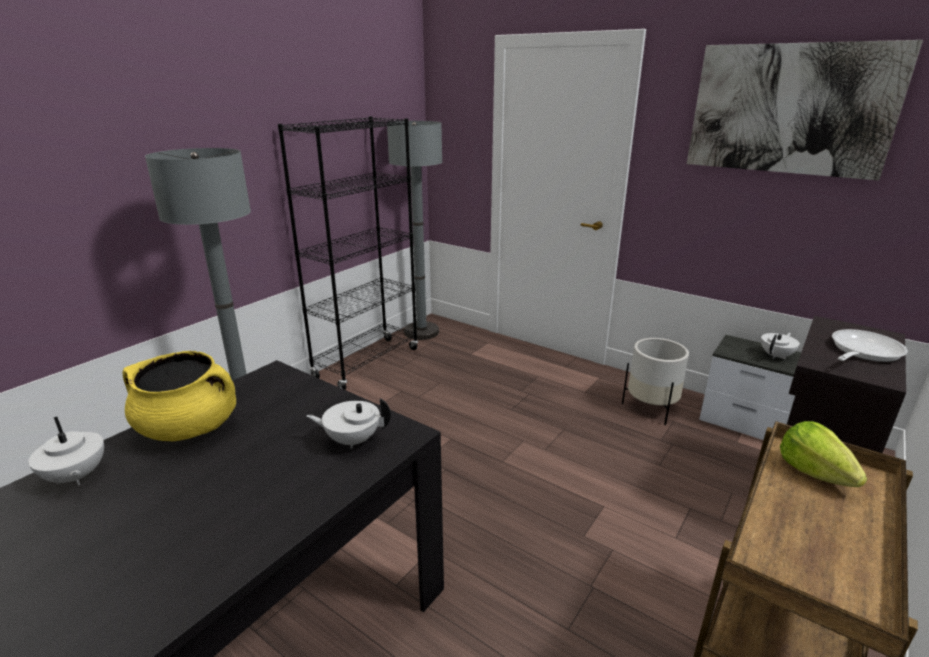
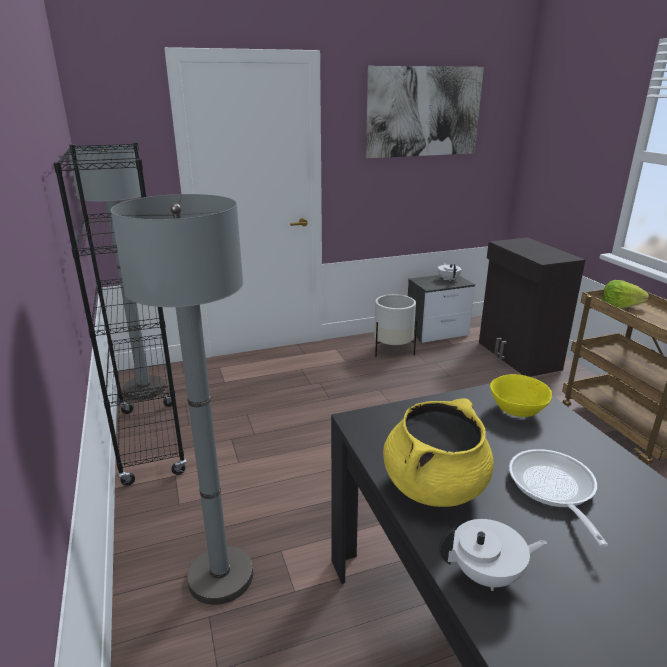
camera: 55 degrees left, 0 degrees up
(352, 440) = (516, 410): white teapot -> yellow bowl
(862, 351) = (539, 249): frying pan -> frying pan (553, 489)

